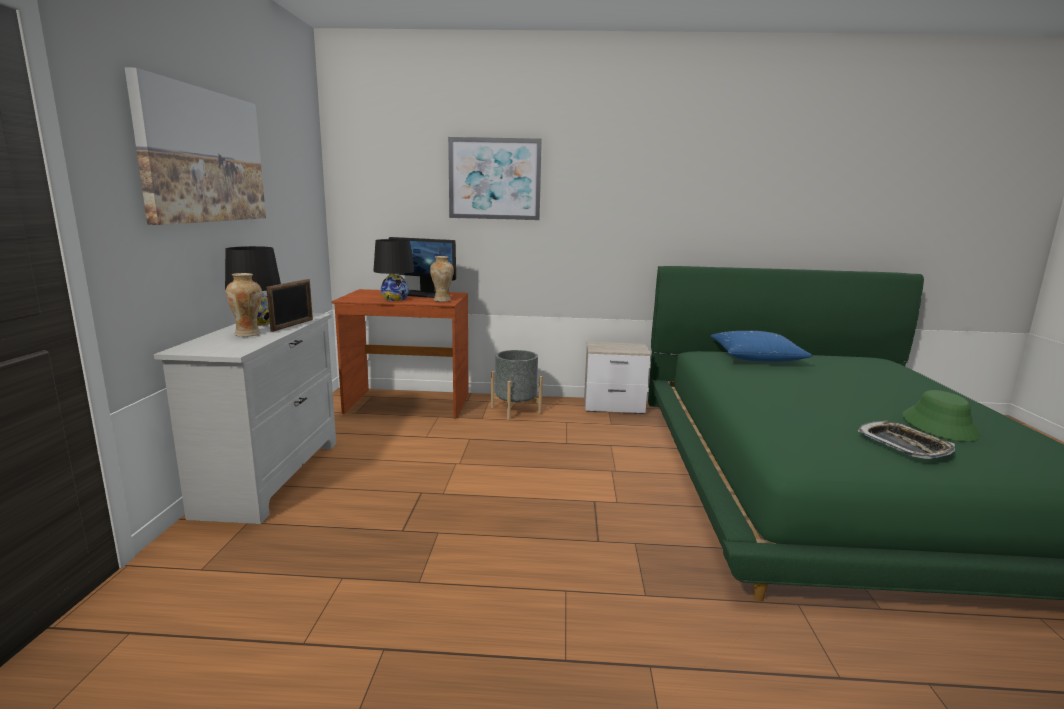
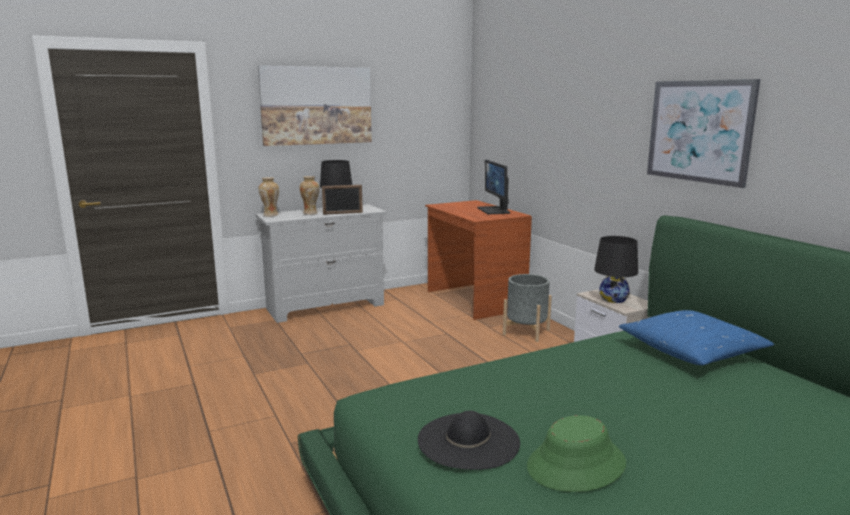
camera: 60 degrees right, 0 degrees up
(395, 299) = (461, 210): black table lamp -> black table lamp (613, 299)
(442, 300) = (483, 217): vase -> vase (270, 215)
(494, 179) = (556, 111): picture -> picture (699, 131)
(903, 445) = (468, 441): tray -> black hat

